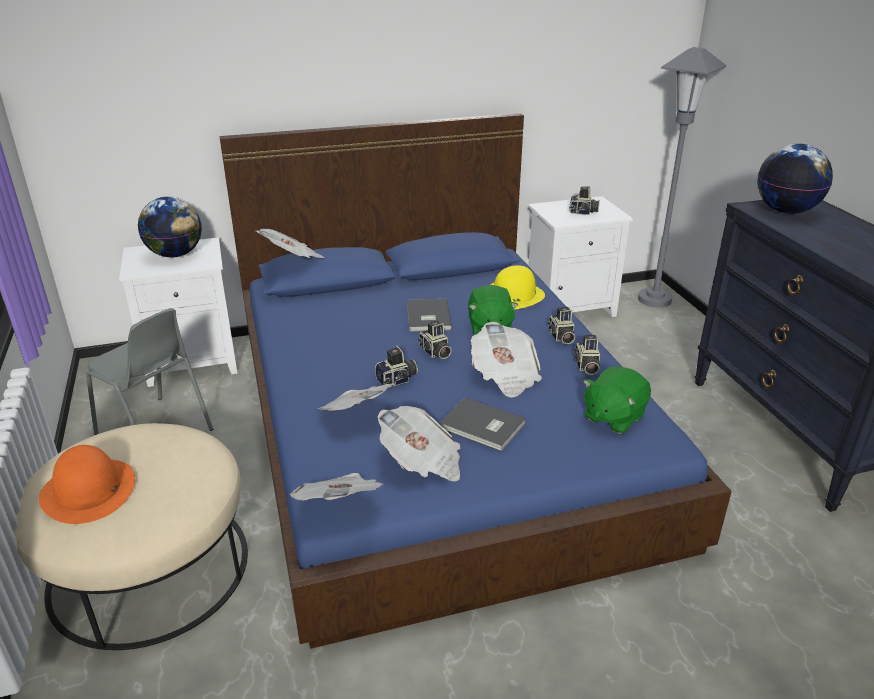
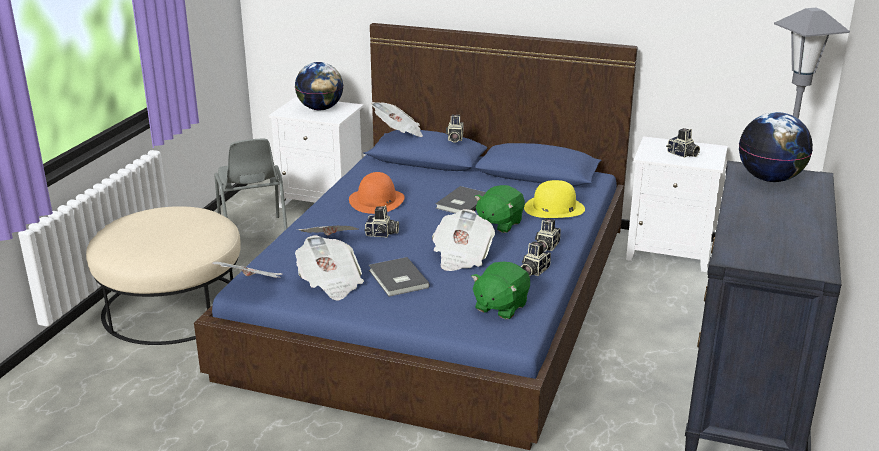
camera: 35 degrees right, 5 degrees down
(89, 490) = (138, 230): orange hat -> orange hat (376, 200)
(435, 352) = (433, 226): camera -> camera (454, 139)
(613, 417) = (500, 307): green plush toy -> green plush toy turned 45 degrees counterclockwise

